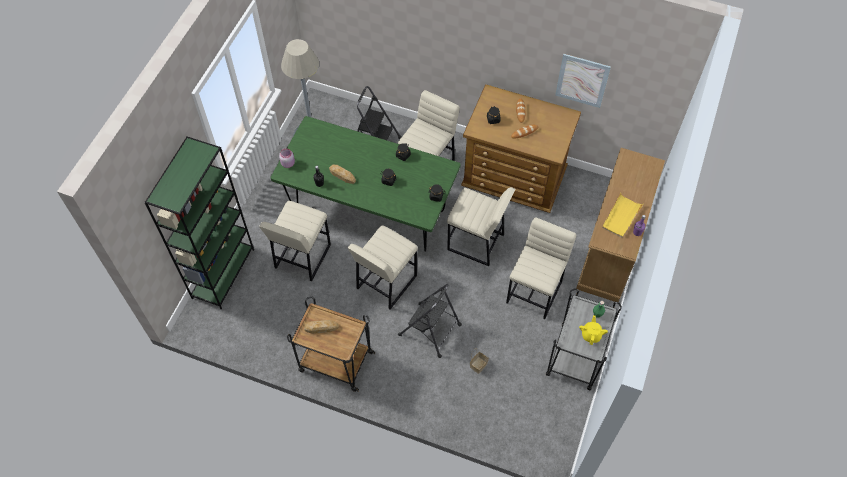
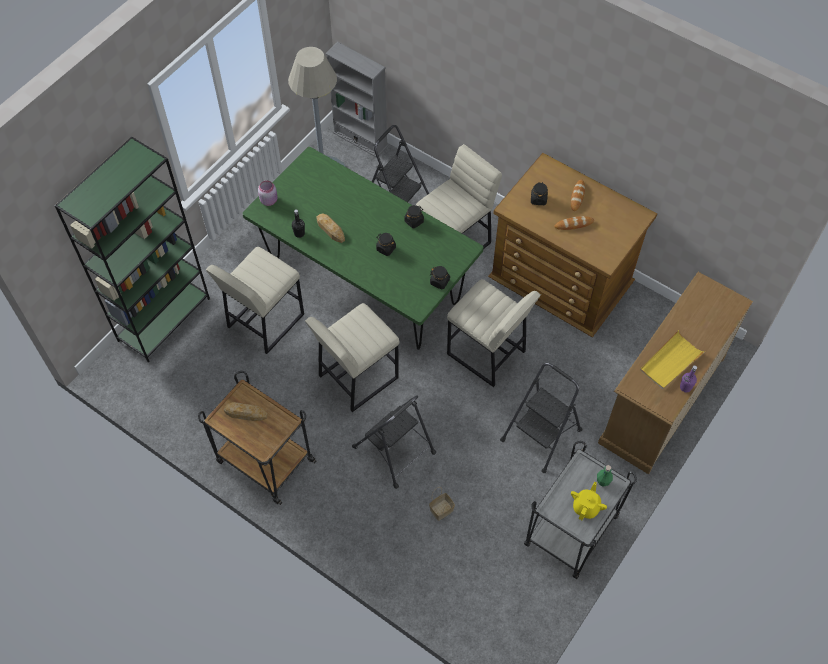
camera: 15 degrees right, 0 degrees up
(332, 102) = (360, 139): none -> grey bookcase
(534, 291) = (543, 433): beige chair -> black step ladder
(582, 80) = (662, 172): picture -> none

